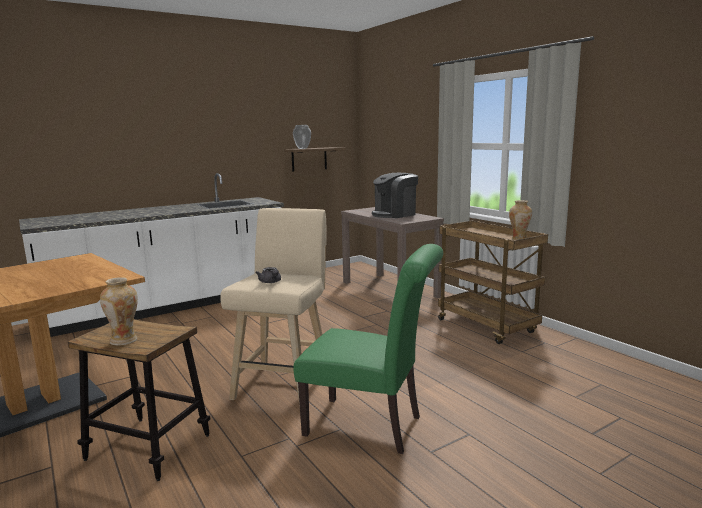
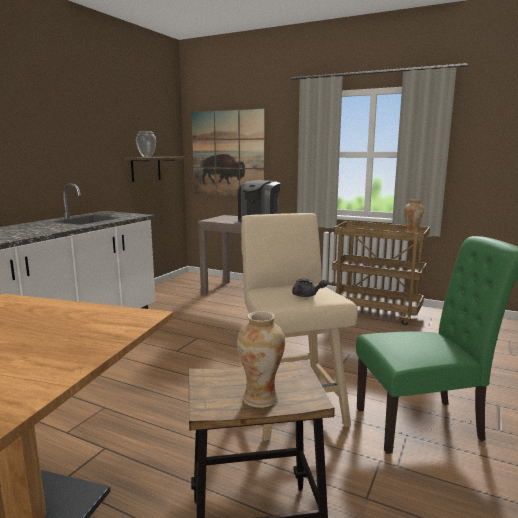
camera: 30 degrees left, 0 degrees up
(389, 144) = (227, 153): none -> picture

